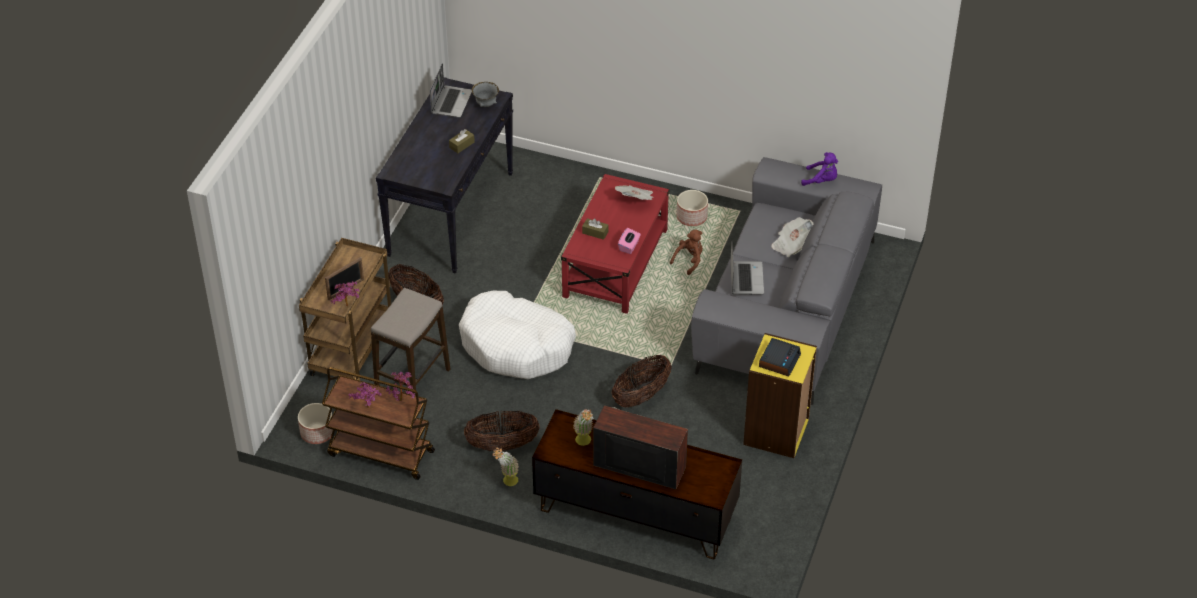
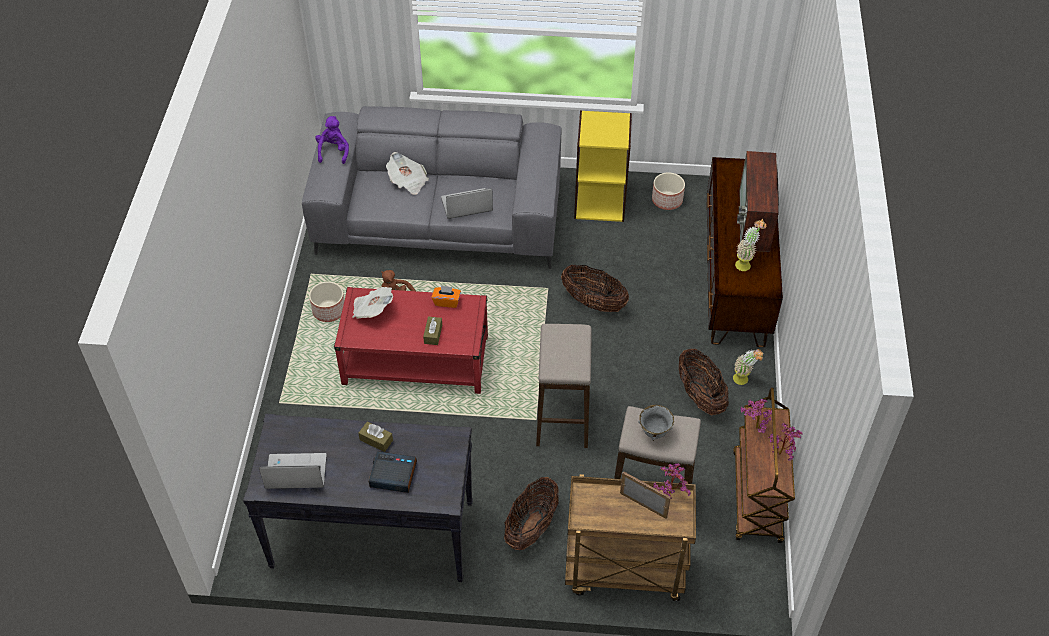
camera: 105 degrees left, 5 degrees up
(317, 433) = (756, 566): planter -> planter (667, 200)
(486, 104) = (292, 435): grey bowl -> grey bowl (654, 432)
(516, 345) = (563, 417): white dog bed -> stool
(629, 246) = (446, 301): pink tissue box -> orange tissue box
(779, 360) = (608, 130): alarm clock -> alarm clock (392, 475)

